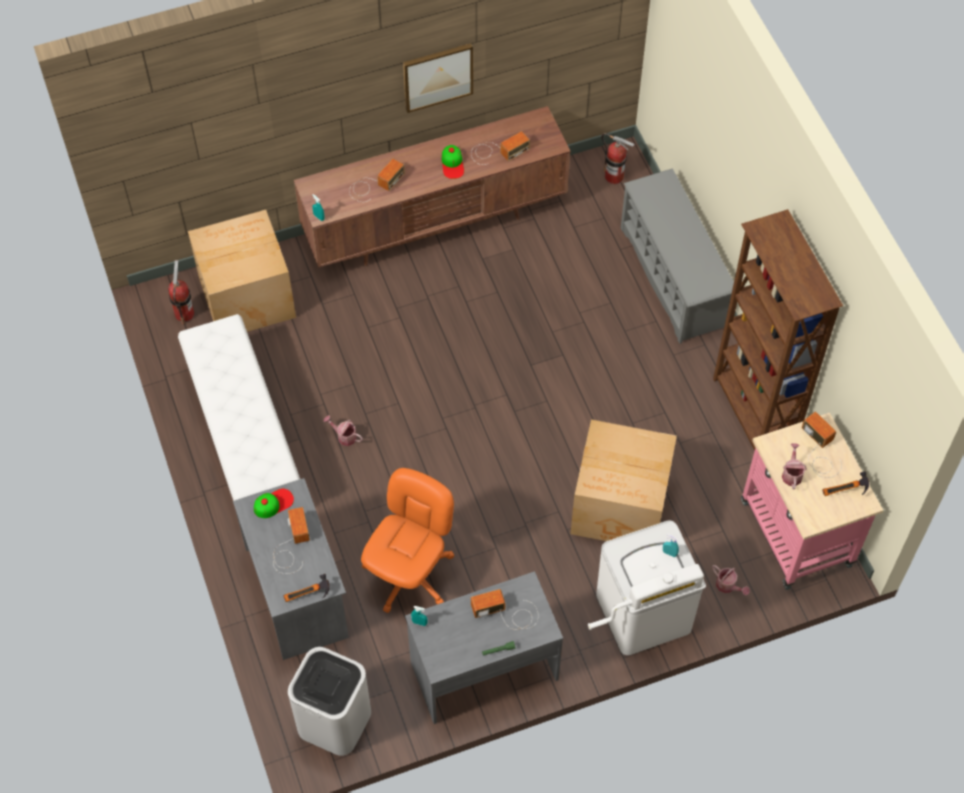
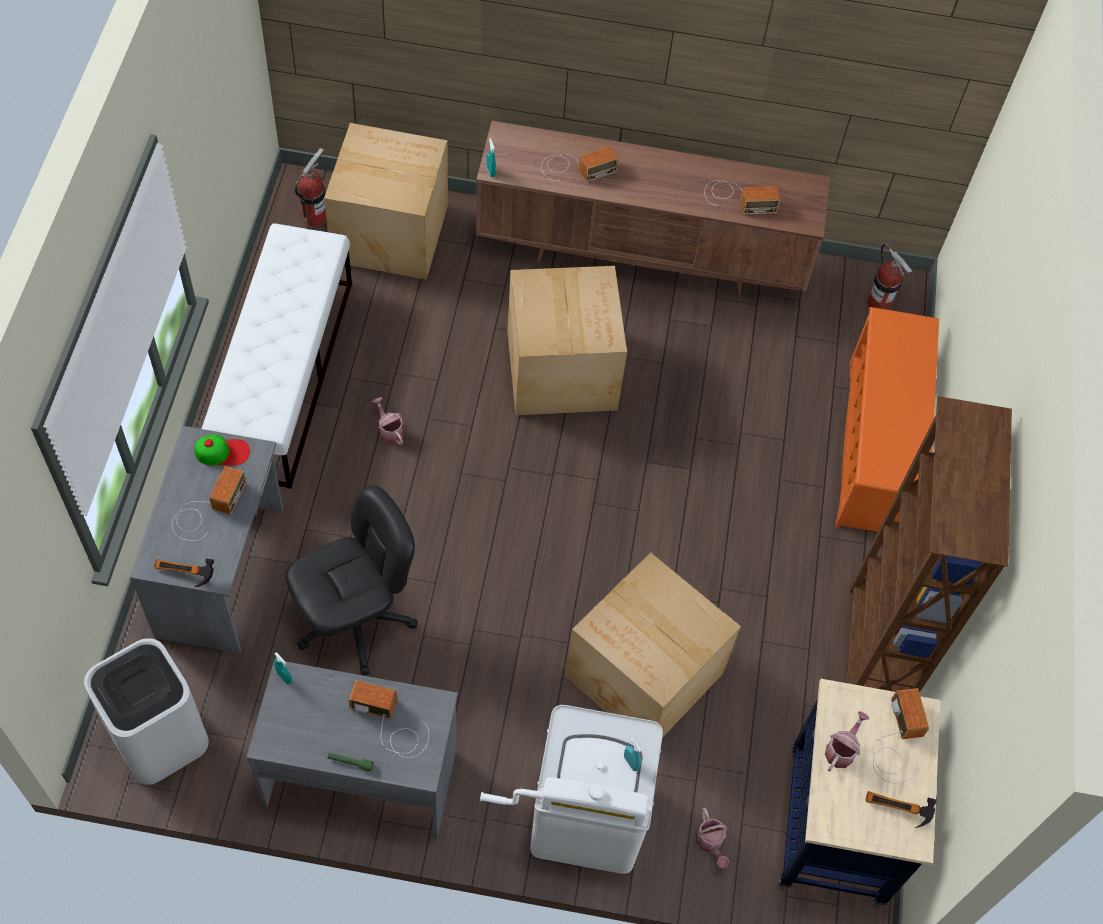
camera: 25 degrees right, 0 degrees up
(410, 573) = (355, 619): orange office chair -> black office chair
(433, 331) = (563, 368): none -> cardboard box
(437, 76) = (701, 69): picture -> none
(452, 164) = (678, 187): cap -> none
(673, 277) = (876, 448): grey shoe rack -> orange shoe rack
(796, 535) = (834, 829): pink cart -> blue cart

